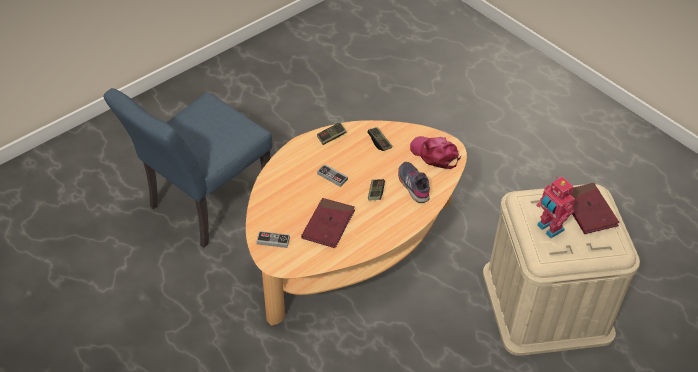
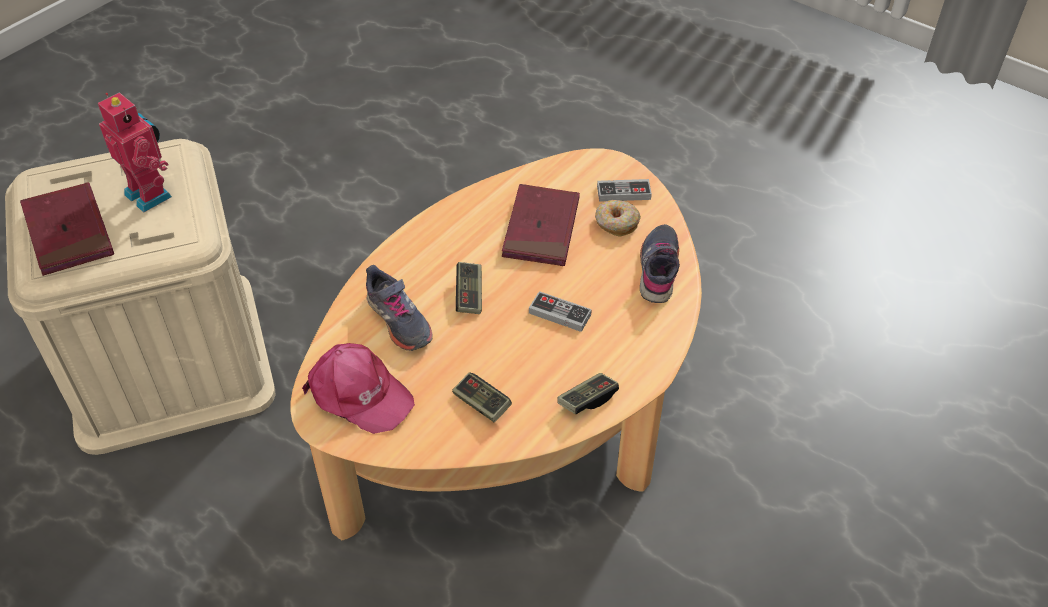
camera: 170 degrees right, 0 degrees up
(203, 205) = (817, 438): blue chair -> none
(273, 191) = (659, 269): none -> grey shoe
(285, 222) = (616, 223): none -> donut

